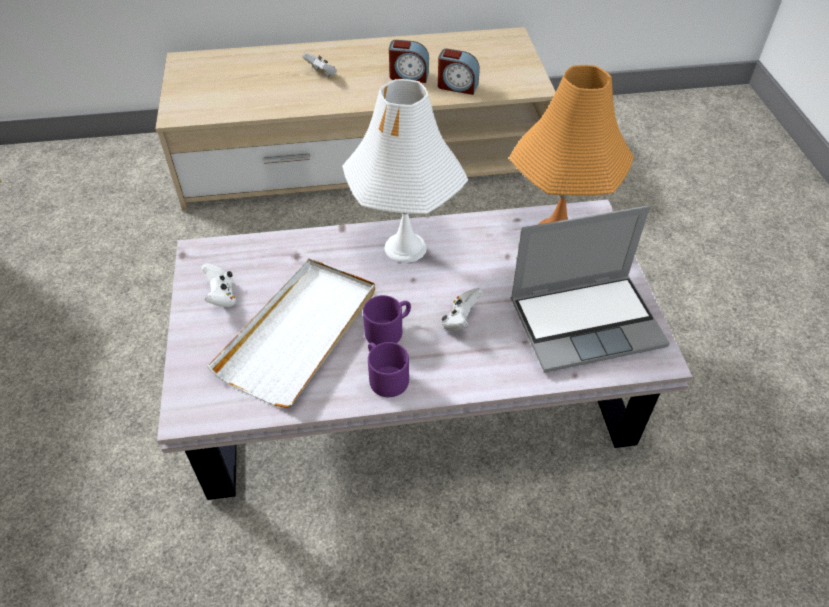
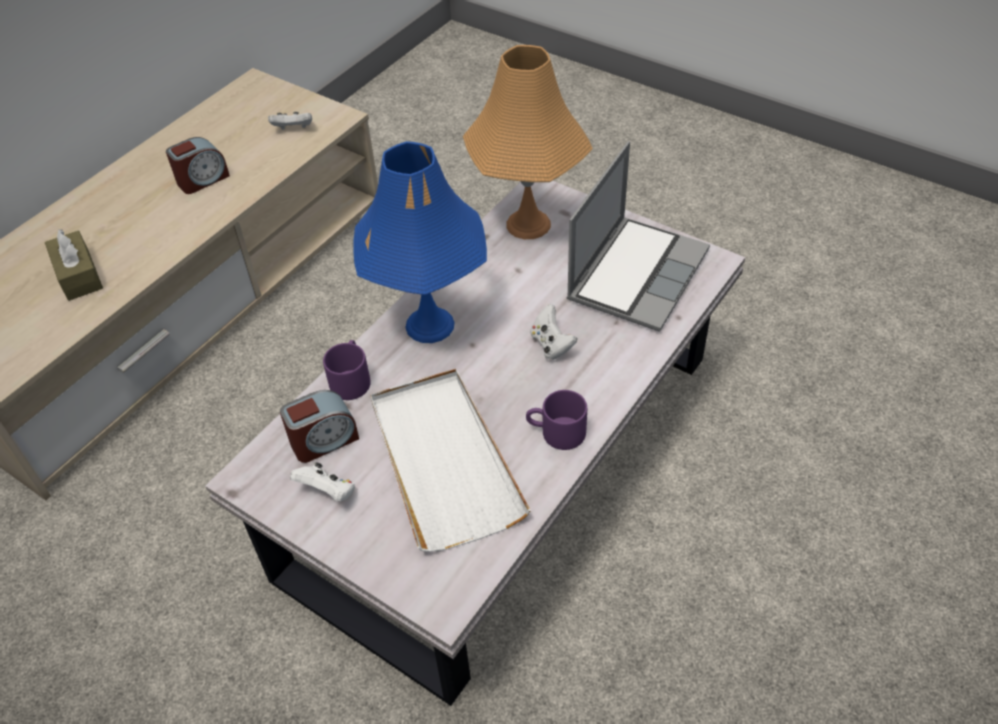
camera: 45 degrees left, 0 degrees up
(282, 87) = (78, 275): none -> brown tissue box
(321, 73) = (103, 234): white game controller -> white game controller (294, 129)
(388, 329) = (509, 397): purple mug -> purple mug (350, 378)
(405, 247) = (429, 324): white table lamp -> blue table lamp
(457, 86) = (265, 160): alarm clock -> alarm clock (324, 440)

